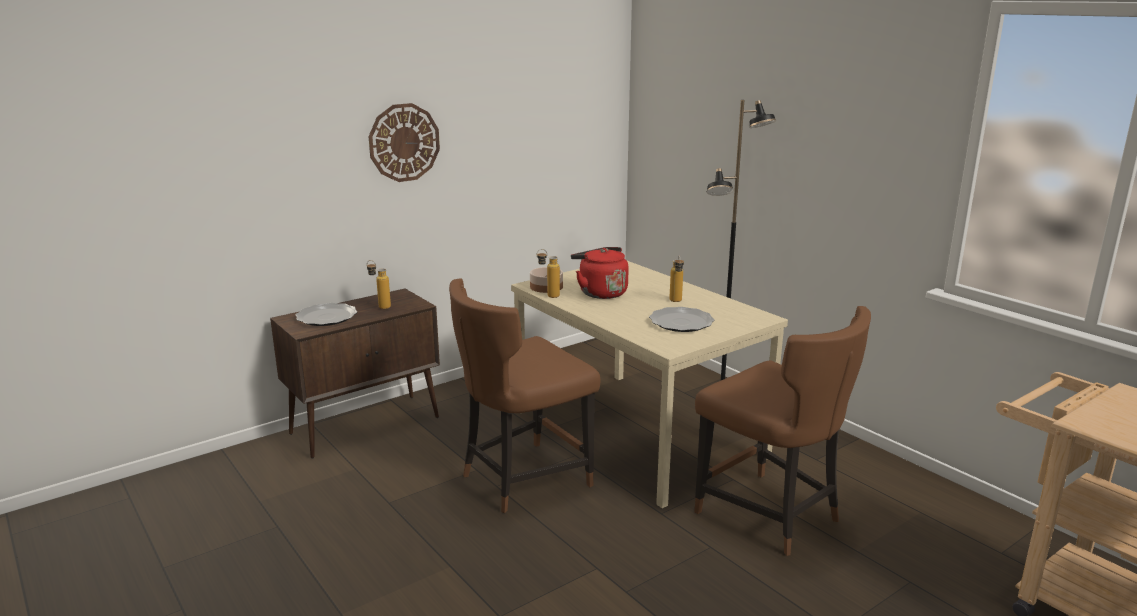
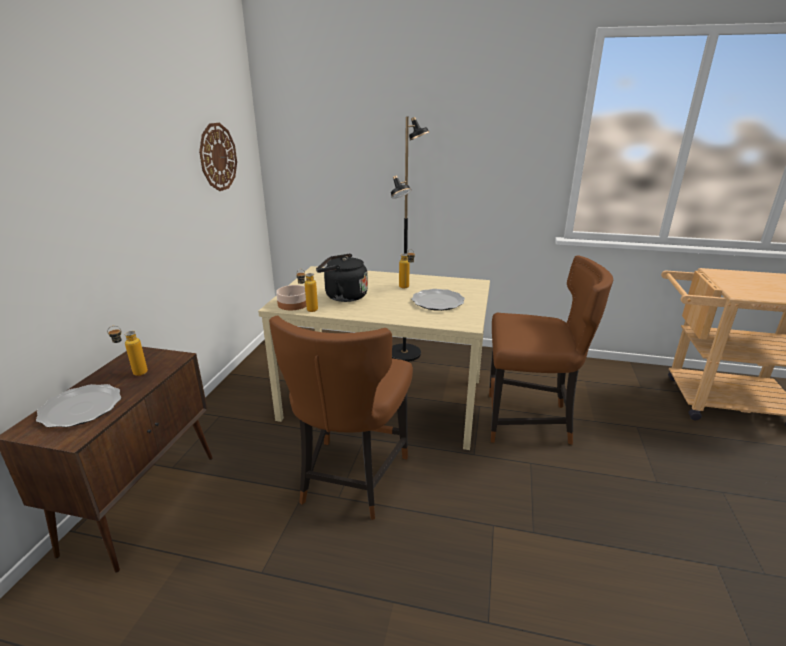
camera: 40 degrees left, 5 degrees up
(404, 142) = (98, 183): wall clock -> wall clock (218, 157)
(600, 292) = (343, 296): red kettle -> black kettle

